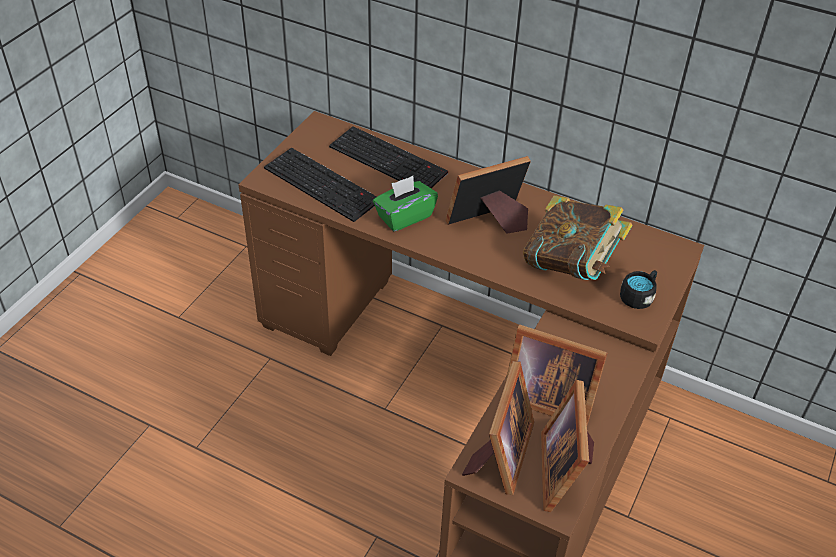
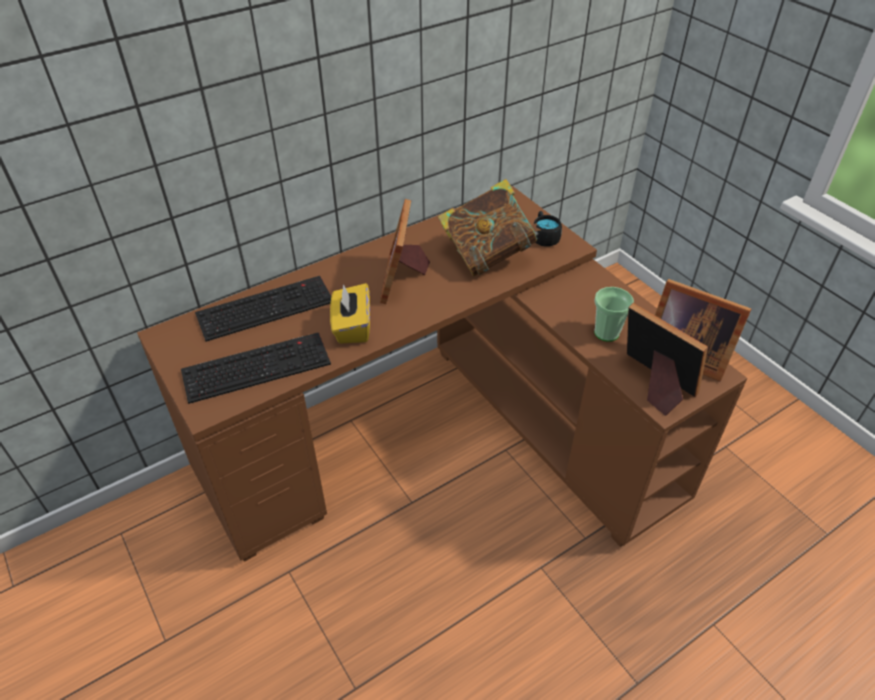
camera: 60 degrees left, 0 degrees up
(404, 216) = (352, 327): green tissue box -> yellow tissue box
(546, 396) = (606, 333): picture frame -> cup

